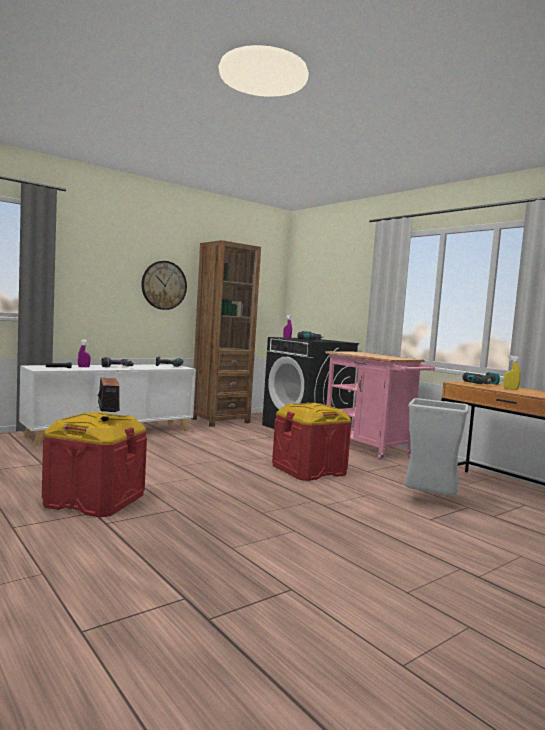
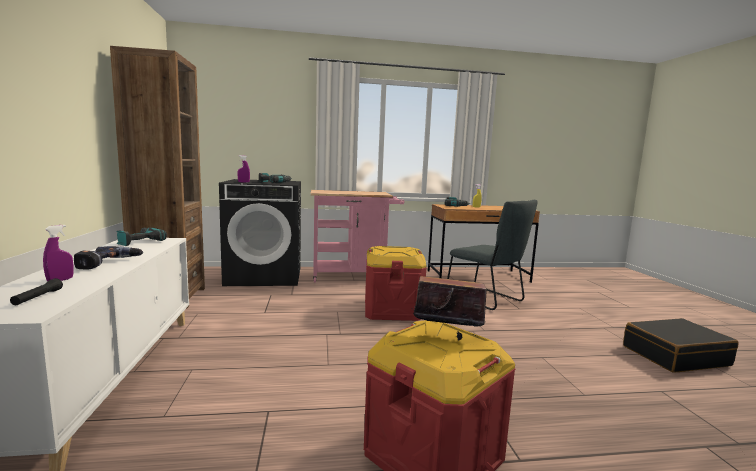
camera: 60 degrees left, 5 degrees up
(164, 285) = (77, 111): wall clock -> none
(429, 502) = (486, 299): grey trash can -> grey chair
(434, 613) = (674, 355): none -> black suitcase

